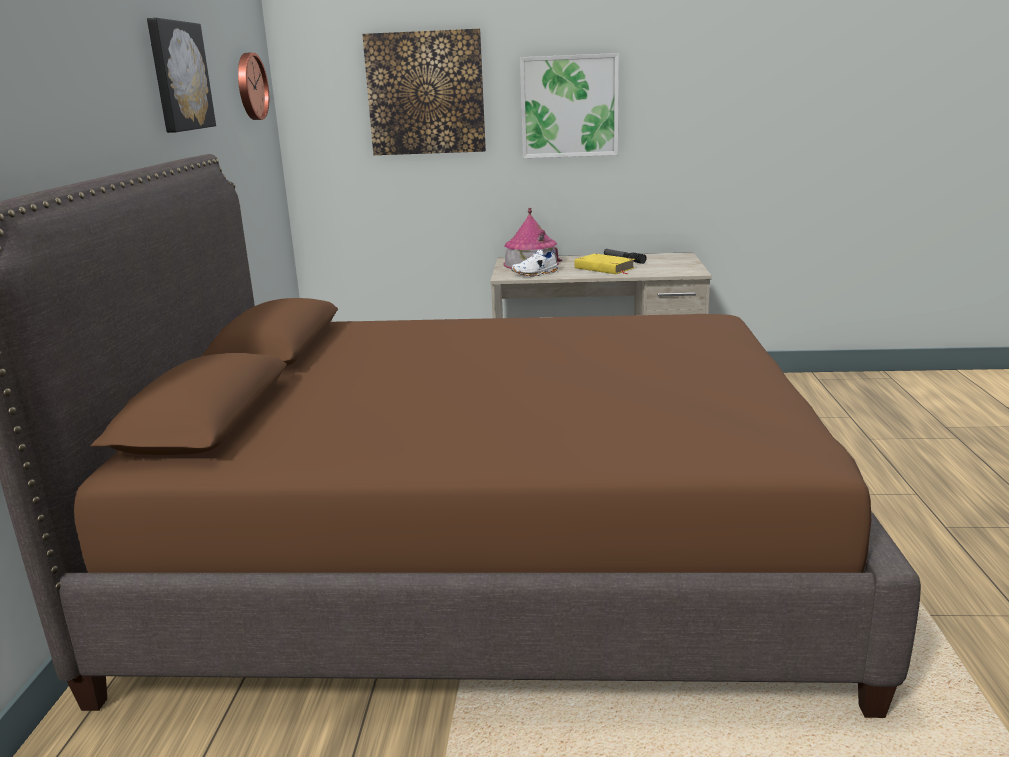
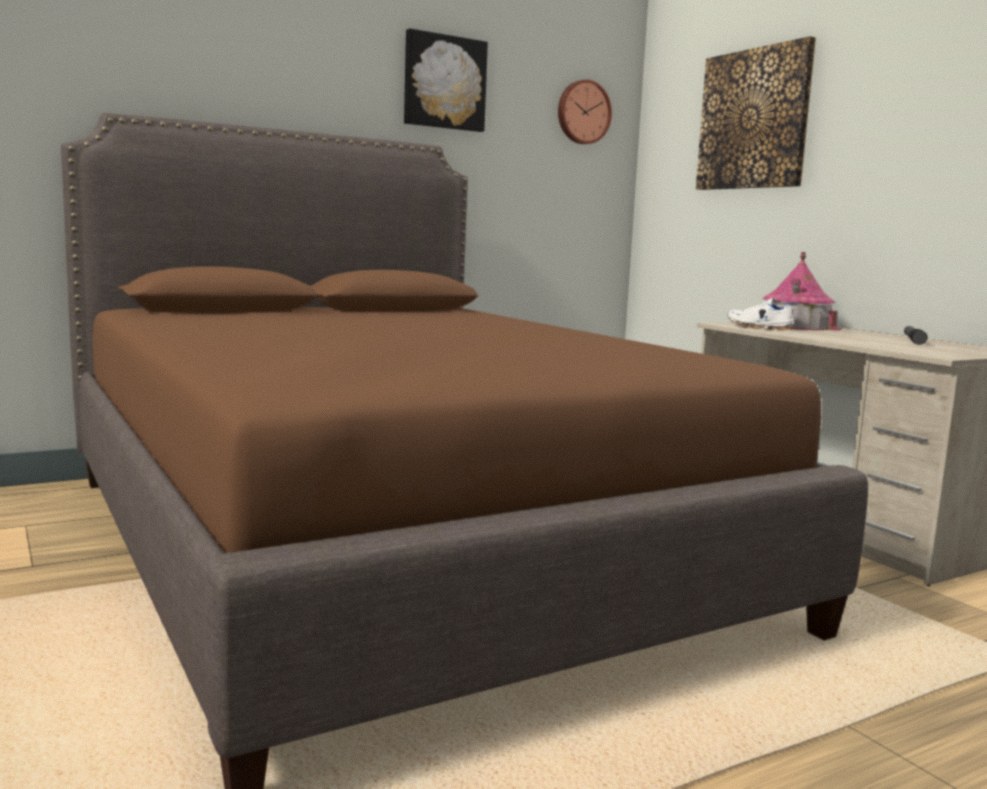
camera: 55 degrees right, 10 degrees down
(569, 106) = (902, 126): picture -> none
(604, 268) = (851, 338): yellow book -> none

